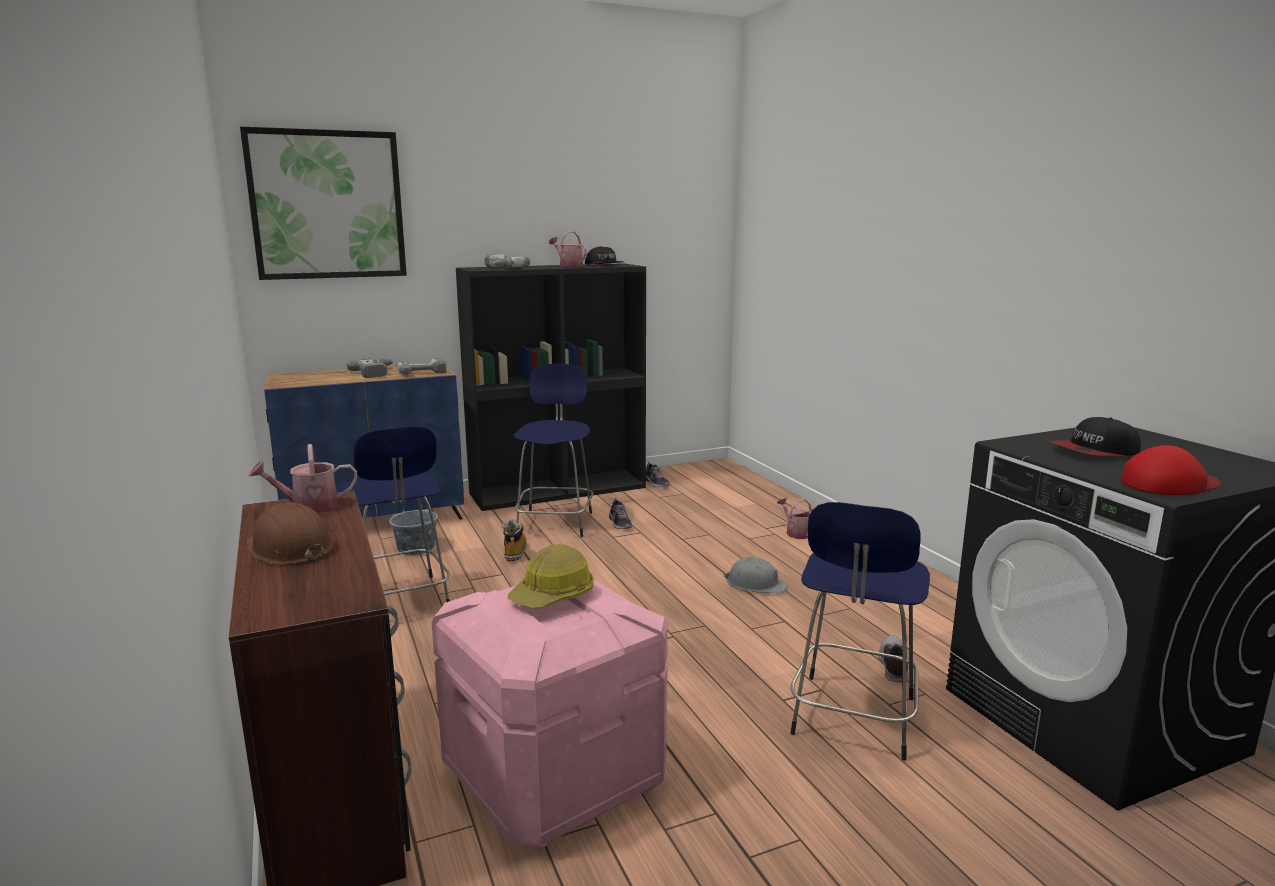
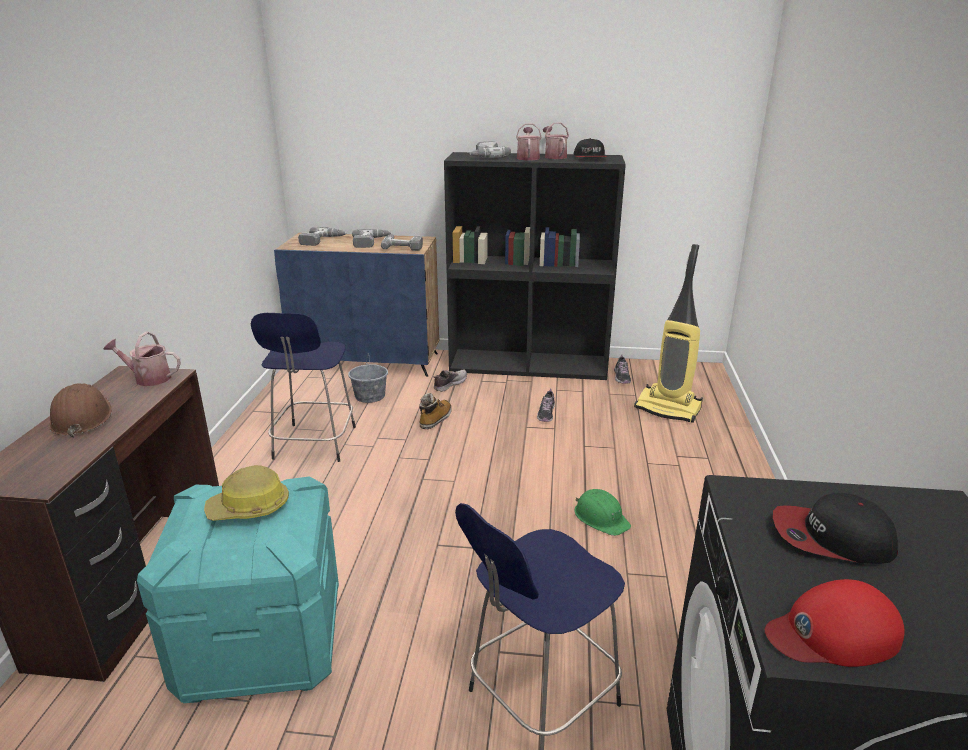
camera: 30 degrees right, 10 degrees up
(313, 377) = (322, 241): none -> power drill
(327, 205) = (347, 92): picture -> none
(552, 775) = (261, 643): pink storage box -> turquoise storage box
(555, 522) = (494, 398): blue stool -> none
(722, 497) = (668, 408): none -> vacuum cleaner
(755, 584) = (601, 517): grey hard hat -> green hard hat
(796, 532) = (702, 470): watering can -> watering can (528, 158)
(893, 666) = (640, 659): shoe -> shoe (449, 384)
(1170, 484) = (832, 633): red cap -> red cap turned 150 degrees clockwise

